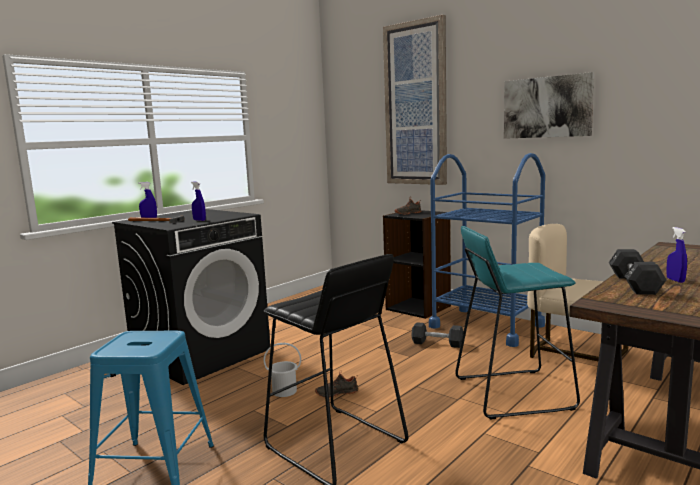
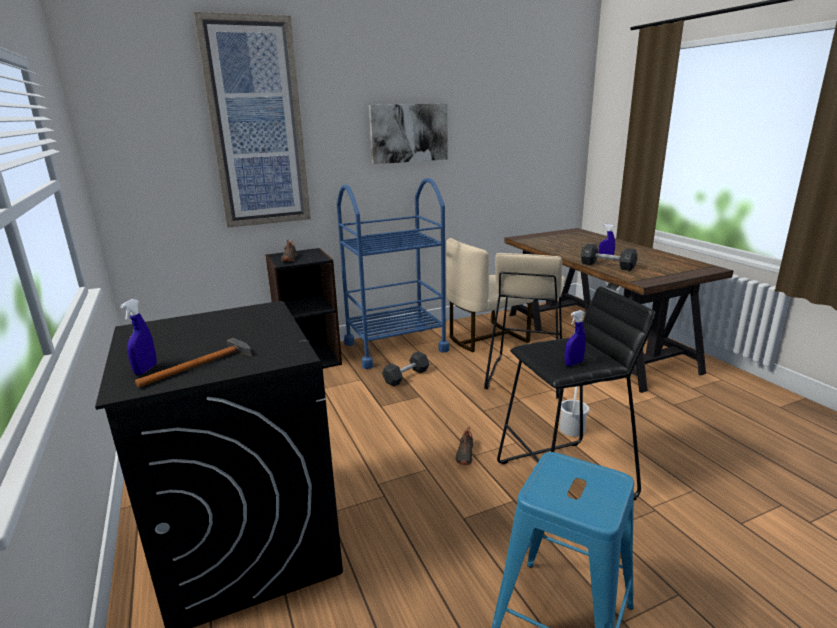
camera: 65 degrees left, 10 degrees up
(199, 220) = (264, 335): blue spray bottle -> blue spray bottle (573, 363)
(284, 391) = (433, 487): white bucket -> white bucket (571, 429)
(512, 393) = (524, 377): turquoise stool -> beige stool

